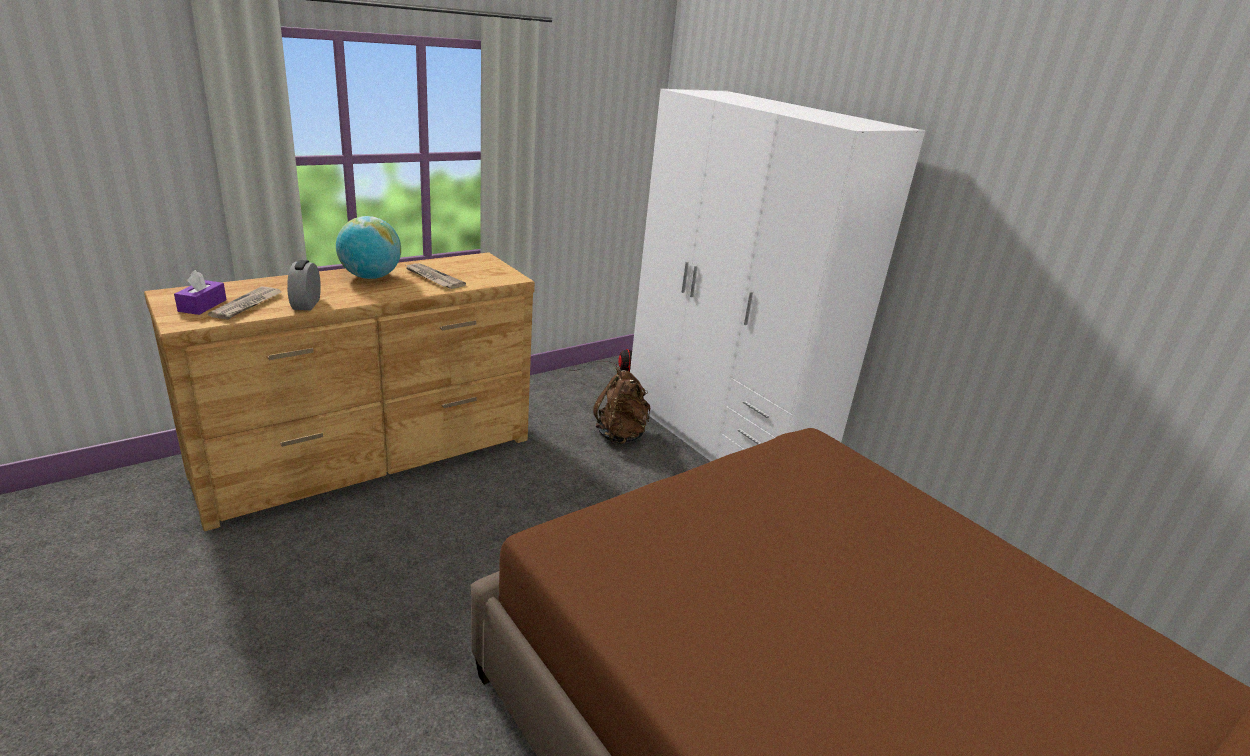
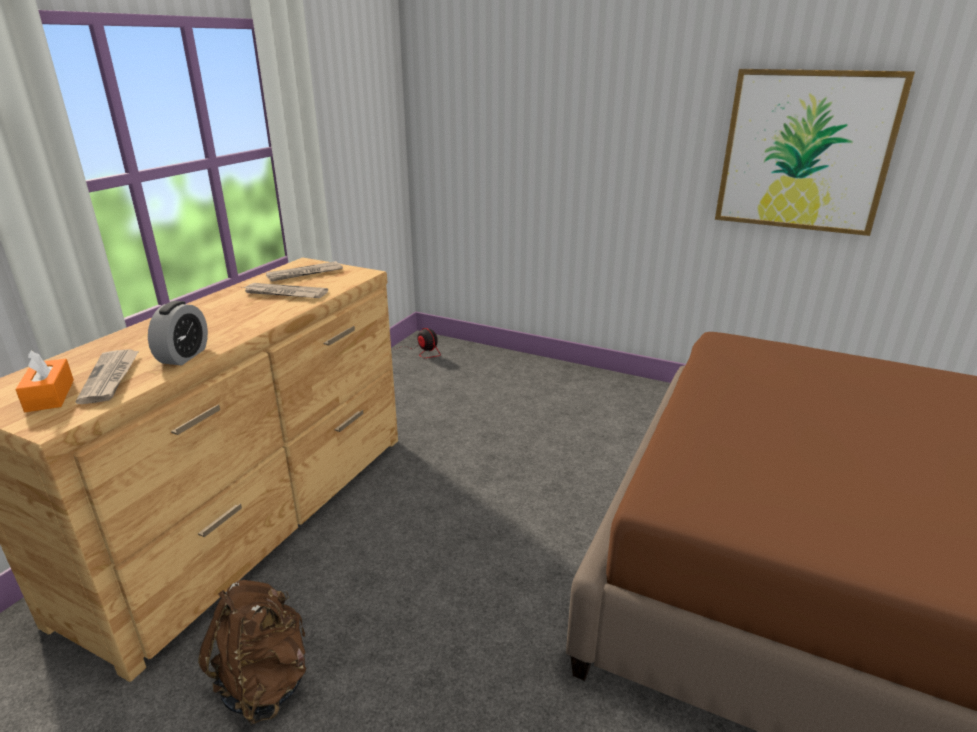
camera: 25 degrees left, 0 degrees up
(202, 305) = (50, 395): purple tissue box -> orange tissue box
(306, 304) = (184, 356): alarm clock -> alarm clock turned 135 degrees counterclockwise
(371, 277) = (216, 310): globe -> none
(469, 266) = (304, 274): none -> newspaper
(621, 435) = (475, 406): brown backpack -> brown backpack (265, 682)
(721, 439) = (556, 380): white wardrobe -> none
(1008, 262) = (805, 151): none -> picture

